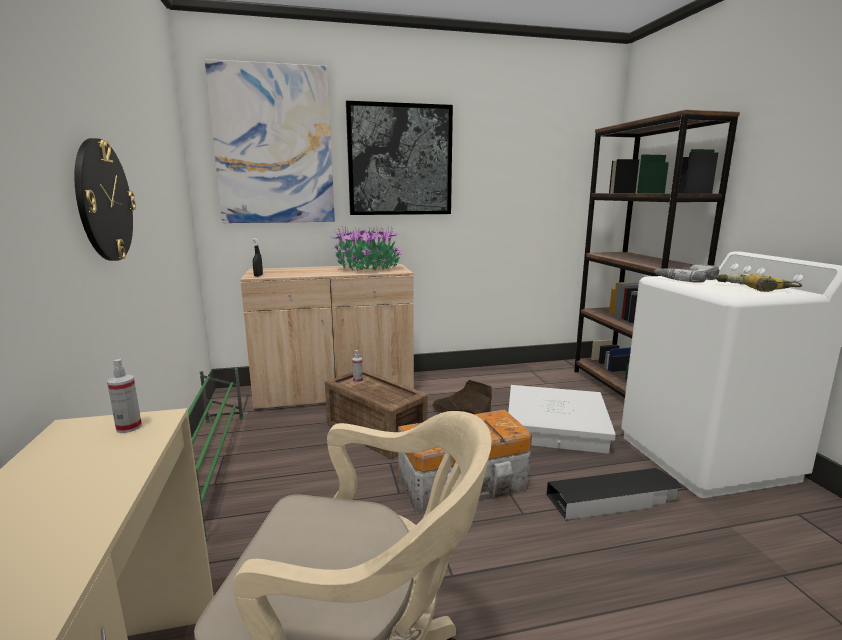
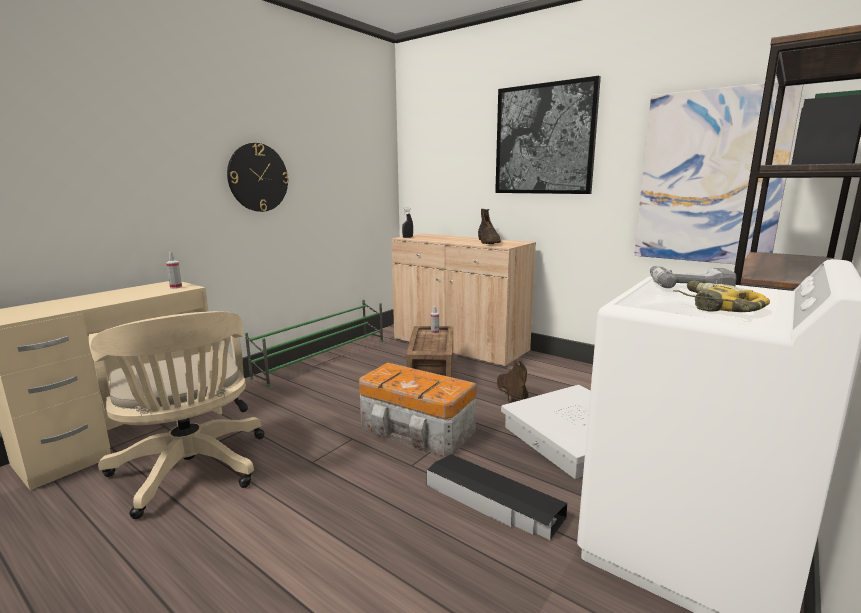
camera: 50 degrees right, 0 degrees up
(274, 146) = (447, 135): picture -> picture (709, 178)
(368, 269) = (489, 242): potted plant -> brown boot

